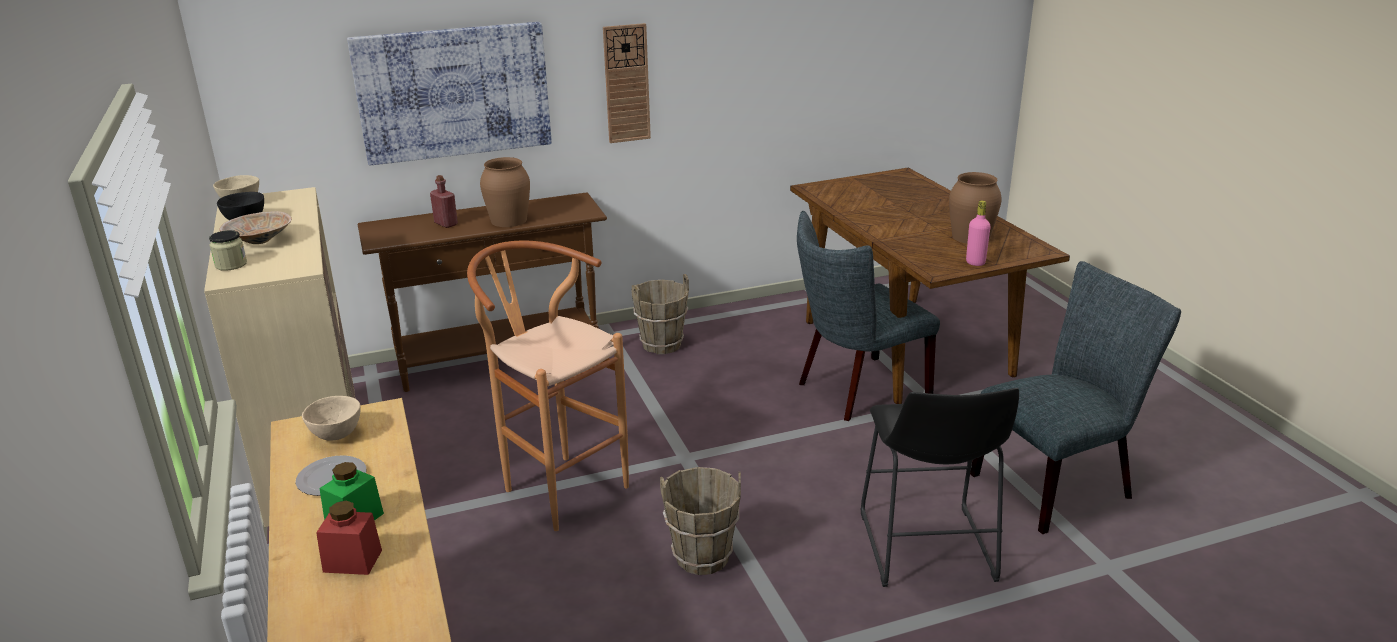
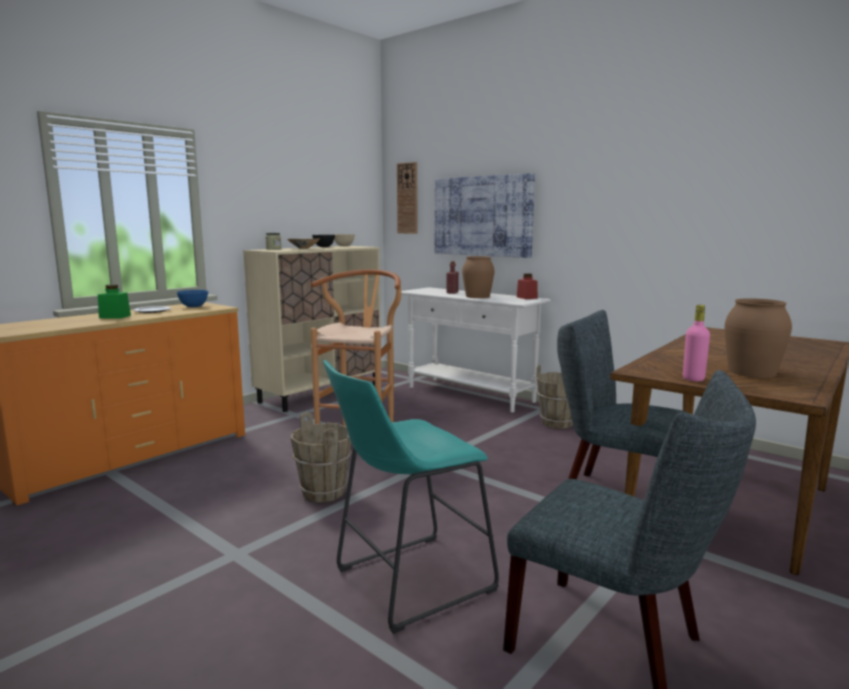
camera: 60 degrees right, 15 degrees down
(335, 435) = (193, 307): beige bowl -> blue bowl
(352, 561) = (78, 320): red jar -> red jar (527, 298)
(499, 360) = (470, 394): brown console table -> white console table
(626, 83) = (587, 223): wall clock -> wall clock (407, 198)
(927, 552) = (406, 582): black stool -> turquoise stool

